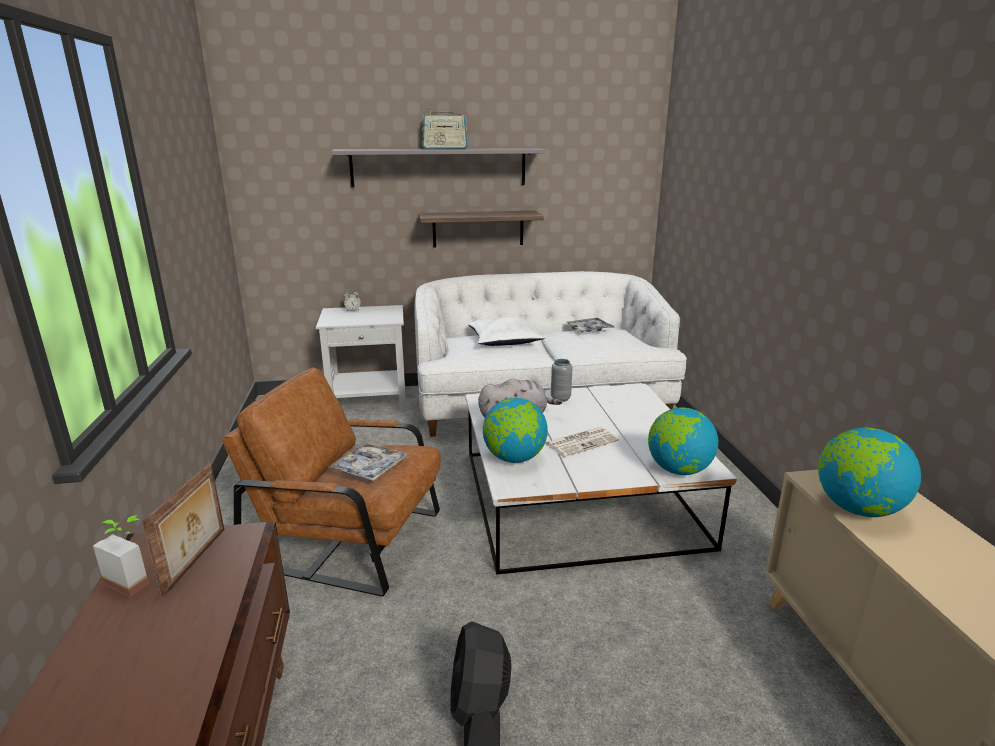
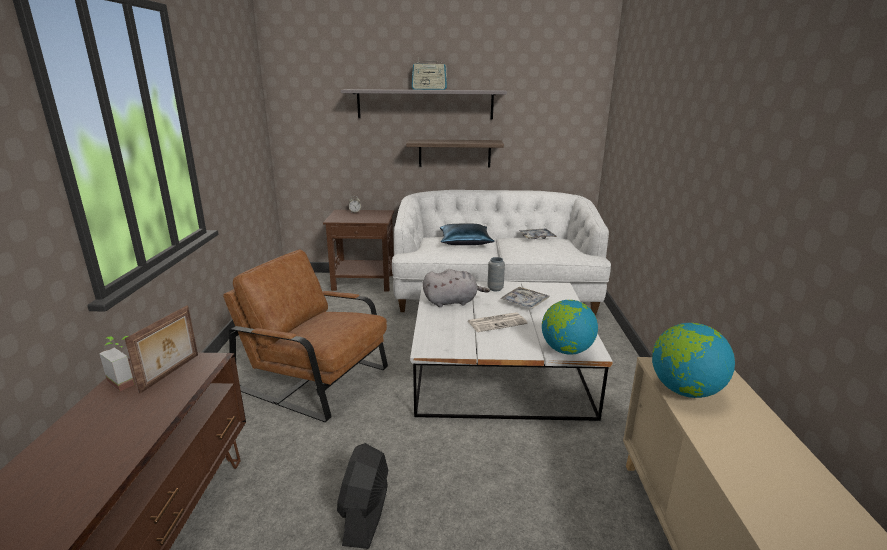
camera: 10 degrees right, 0 degrees up
(369, 401) = (364, 282): white side table -> brown side table
(369, 467) = (327, 326): tray -> tray (524, 302)
(504, 340) = (465, 242): white pillow -> blue pillow
(514, 458) = (439, 330): globe -> none

